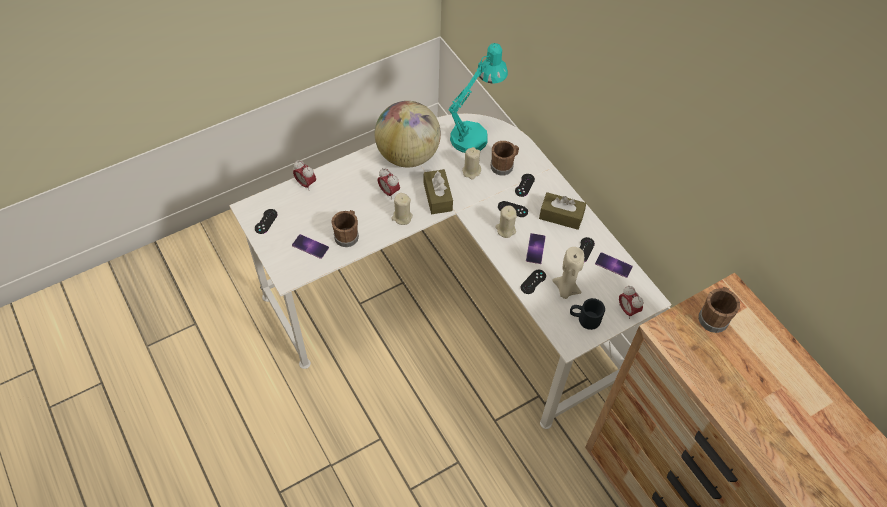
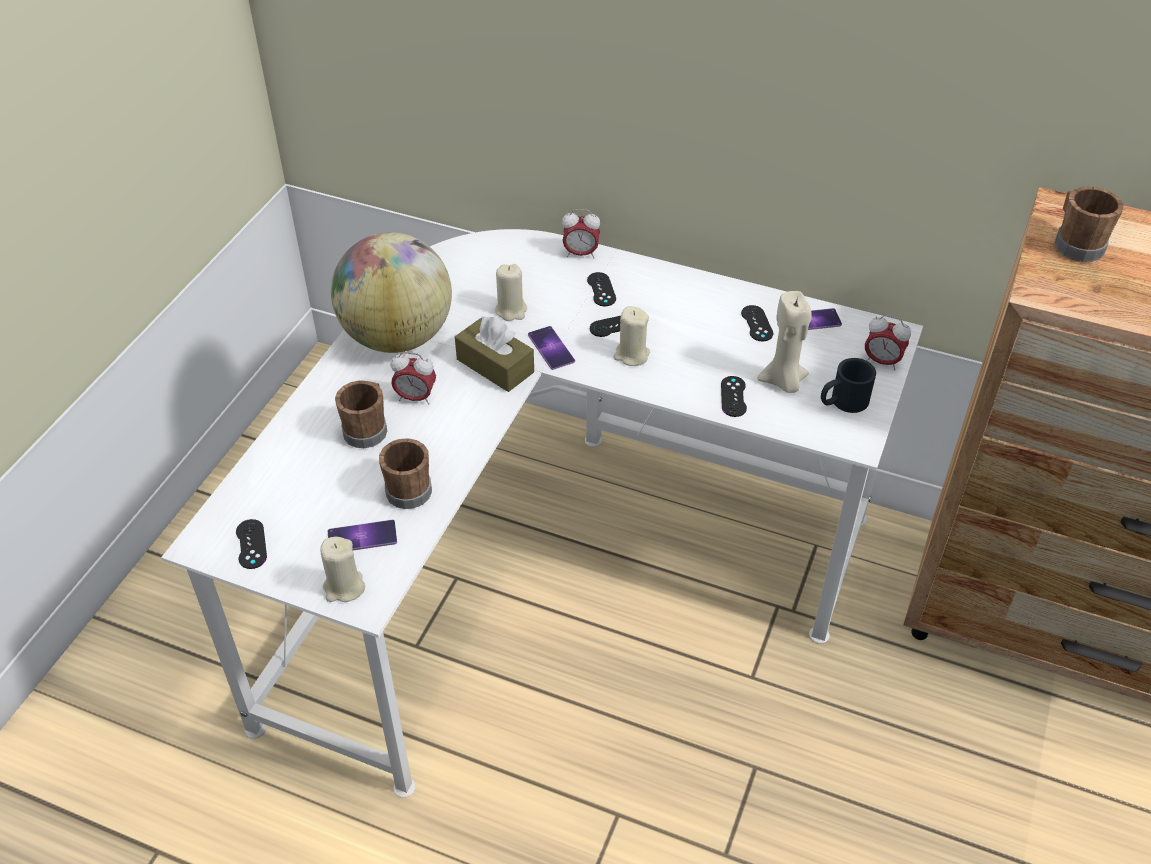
camera: 35 degrees left, 10 degrees down
(306, 184) = (270, 456): alarm clock -> alarm clock (581, 254)
(402, 217) = (468, 419): beige candle -> beige candle (344, 587)
(474, 134) = (469, 264): turquoise table lamp -> none
(504, 165) = (549, 281): brown mug -> brown mug (367, 429)
(535, 248) = (694, 356): phone -> phone (551, 348)
(561, 216) = (686, 300): brown tissue box -> none

